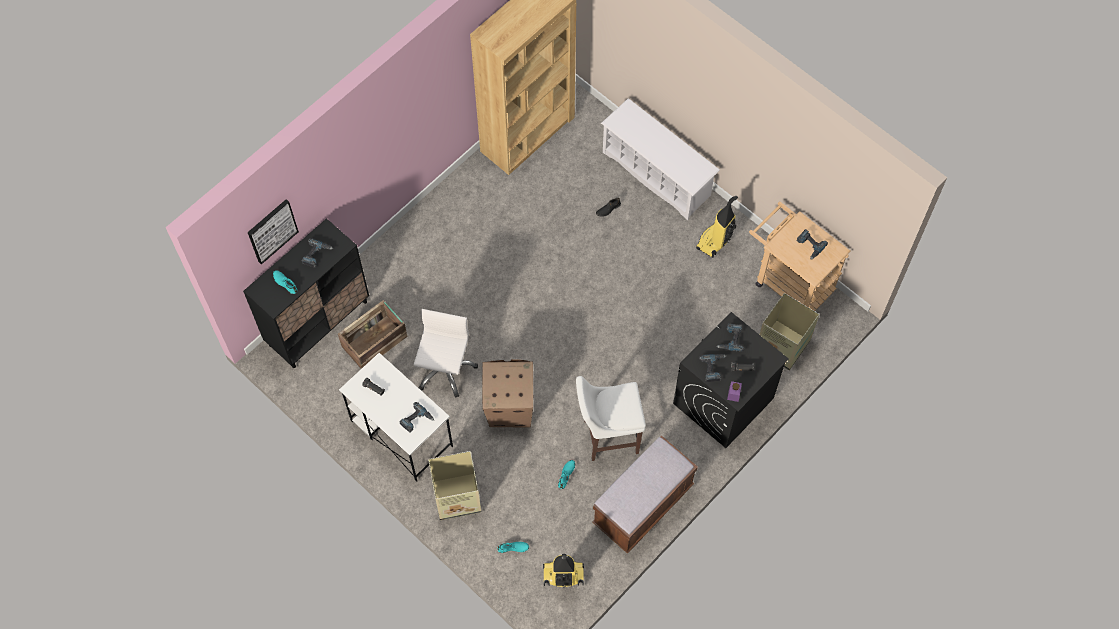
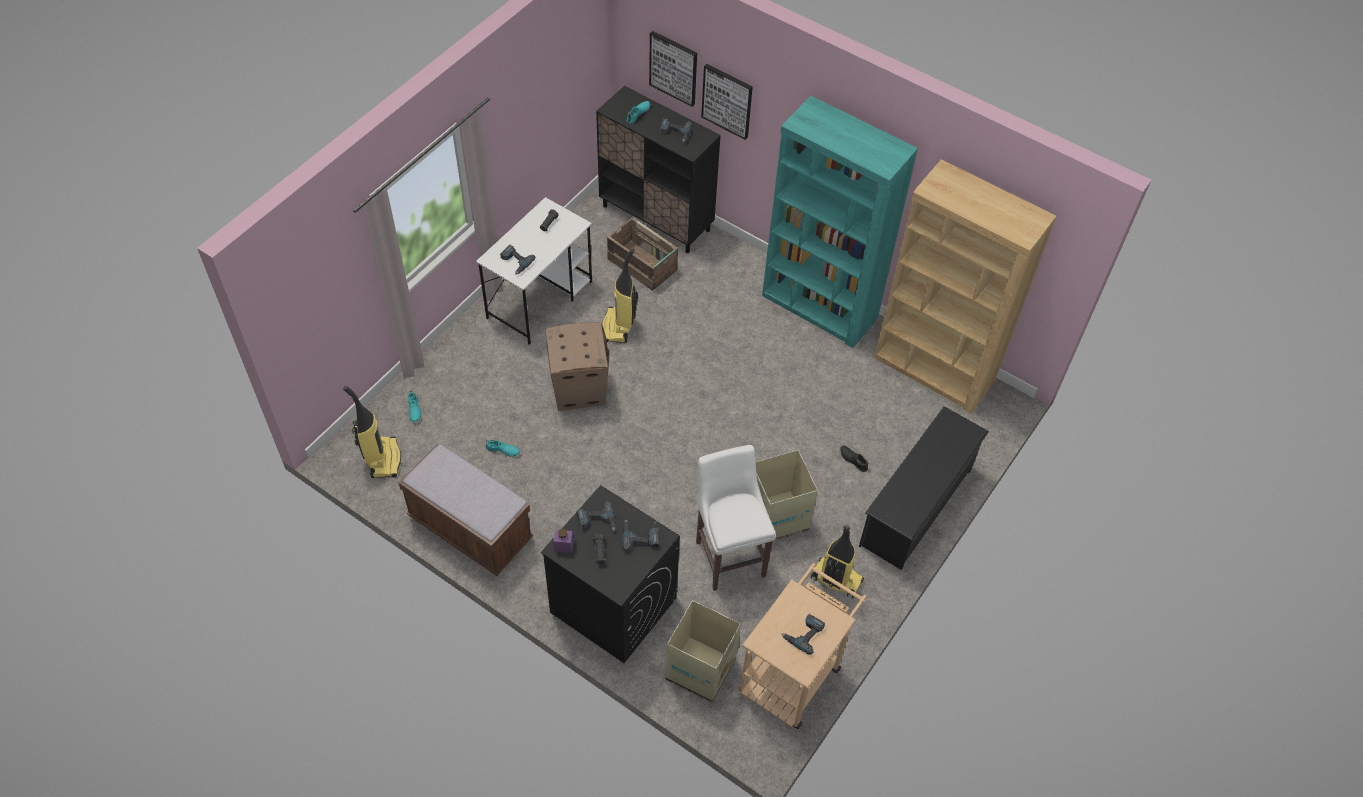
camera: 80 degrees right, 10 degrees down
(318, 195) = (727, 101): none -> picture
(444, 369) = (618, 327): white office chair -> vacuum cleaner
(448, 206) = (819, 307): none -> turquoise bookcase
(458, 497) = (471, 355): cardboard box -> cardboard box (777, 518)
(607, 436) = (553, 486): white stool -> white stool (729, 555)
(657, 174) = (916, 507): white shoe rack -> black shoe rack

